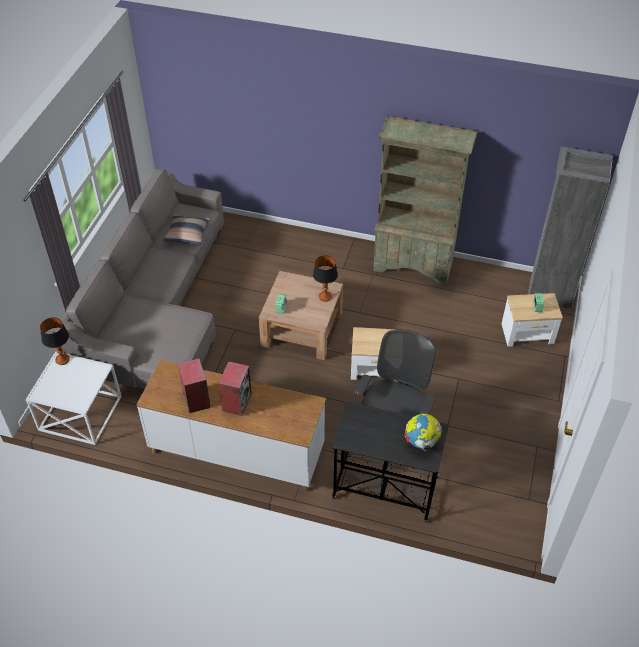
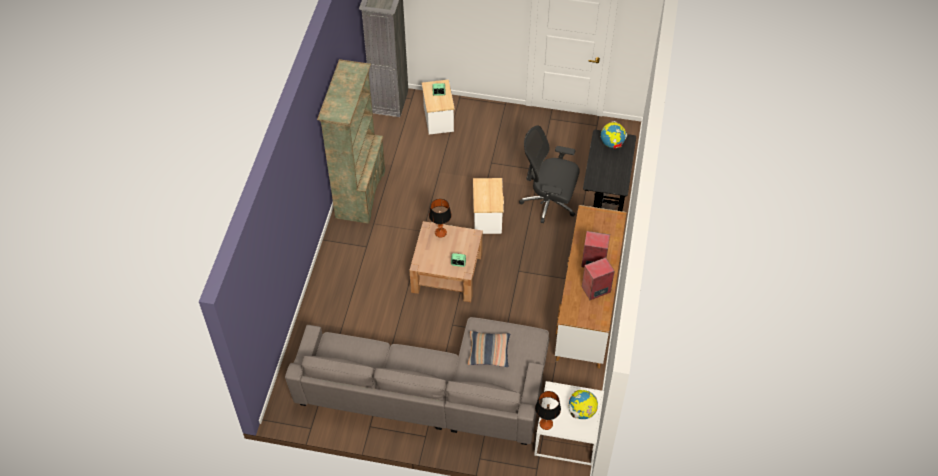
camera: 95 degrees left, 5 degrees up
(66, 391) = (581, 412): none -> globe
(187, 233) = (363, 352): pillow -> pillow (488, 352)

